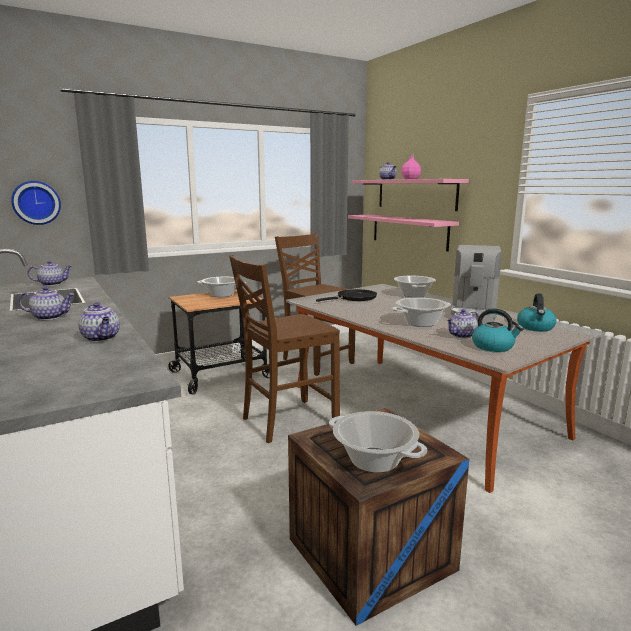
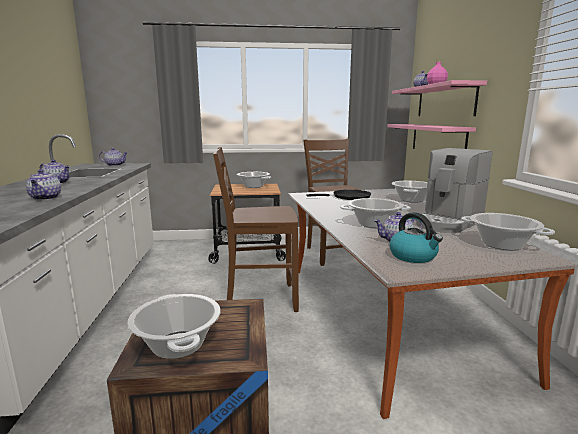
camera: 25 degrees right, 0 degrees up
(36, 202) = (129, 108): wall clock -> none
(535, 327) = (502, 244): kettle -> cooking pot

